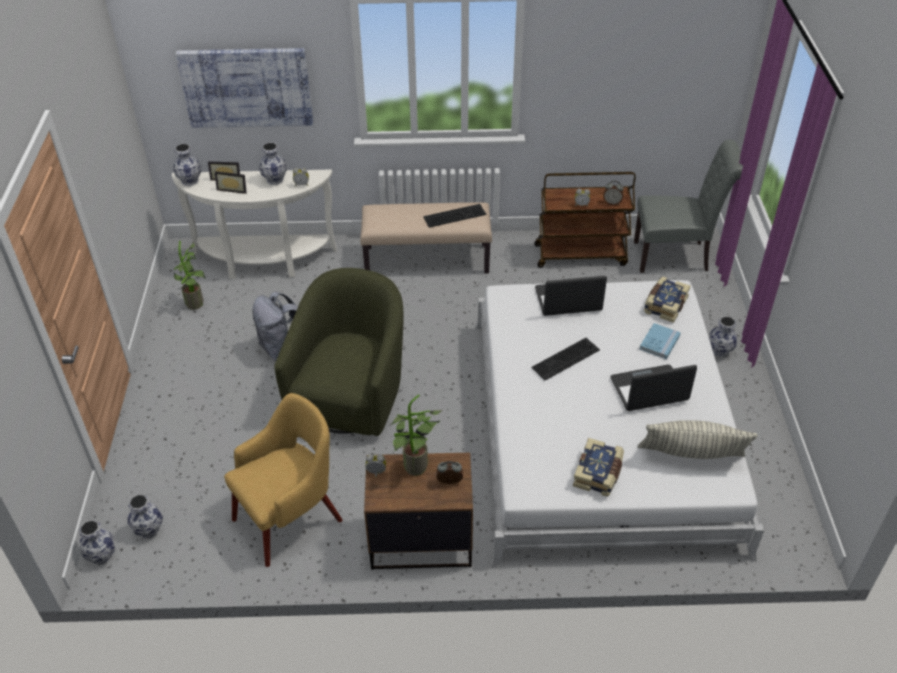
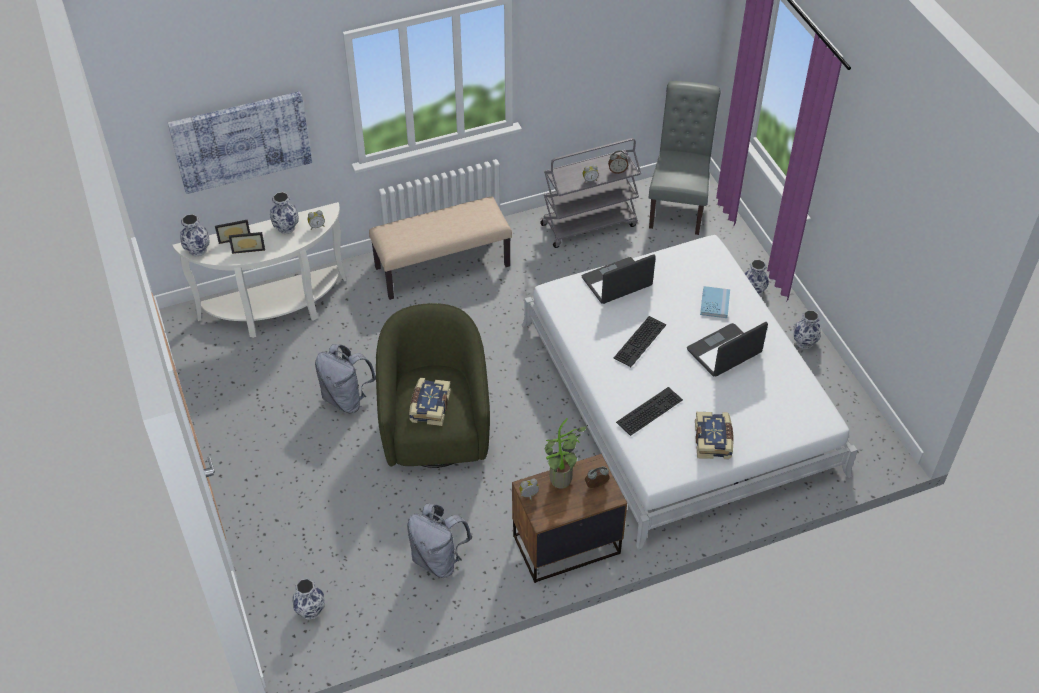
camera: 20 degrees left, 5 degrees up
(102, 555) = (278, 647): vase -> vase (803, 342)
(197, 305) = (232, 374): potted plant -> none
(290, 518) = (438, 559): yellow armchair -> grey backpack
(455, 215) = (468, 218): keyboard -> keyboard (649, 410)
(581, 255) = (589, 224): brown cart -> grey cart
(664, 305) = (704, 265): book -> book (429, 407)
(676, 256) = (678, 204): grey chair -> grey chair turned 60 degrees counterclockwise
(691, 457) = (782, 404): pillow -> none

